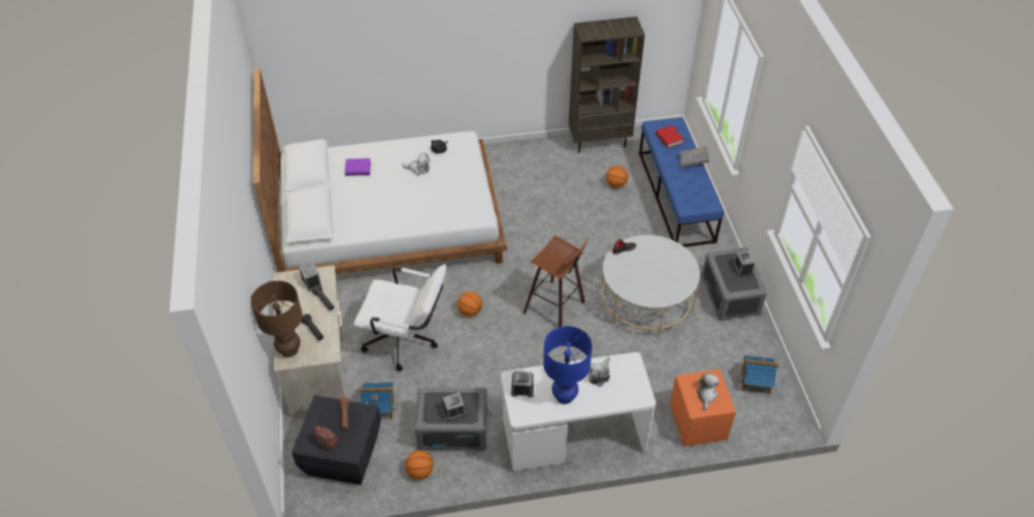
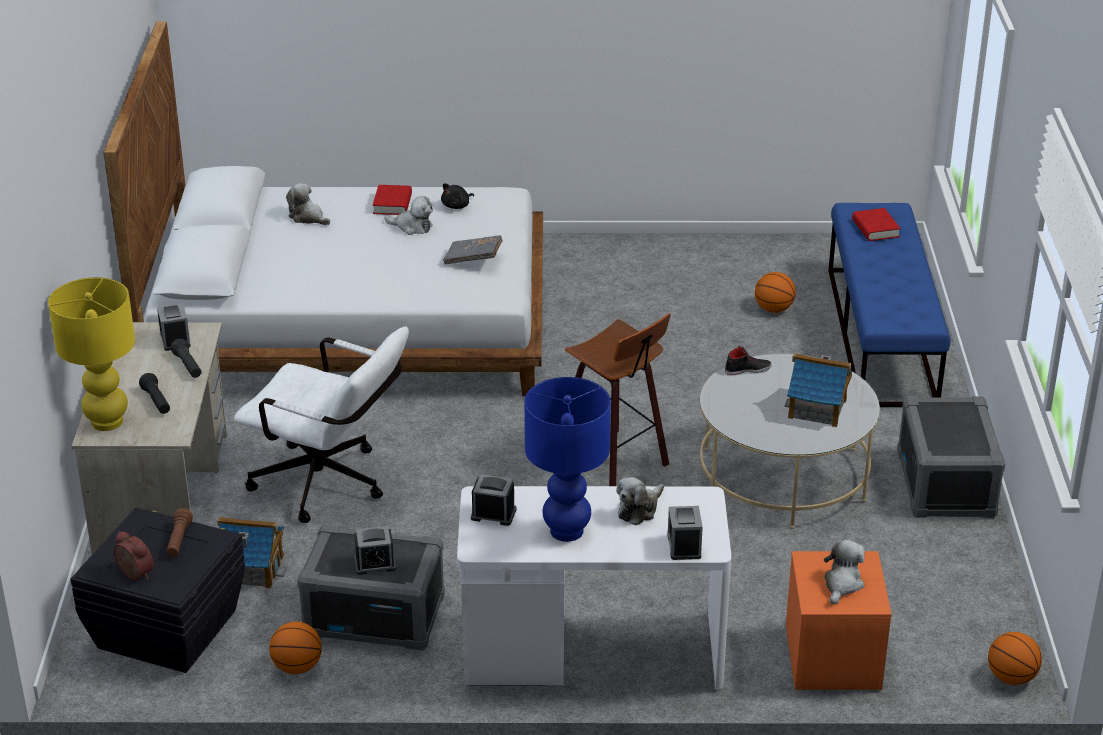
camera: 10 degrees right, 15 degrees down
(289, 350) = (107, 422): brown table lamp -> yellow table lamp
(358, 169) = (308, 217): purple book -> plush toy
(403, 153) = (392, 204): none -> red book
(470, 311) = (455, 456): basketball -> basketball (1011, 678)
(599, 141) = (760, 248): brown bookcase -> none
(693, 161) = (910, 262): grey book -> grey book (473, 258)
(742, 269) = (966, 425): alarm clock -> alarm clock (684, 546)
(756, 381) = (961, 612): toy house -> toy house (817, 409)

